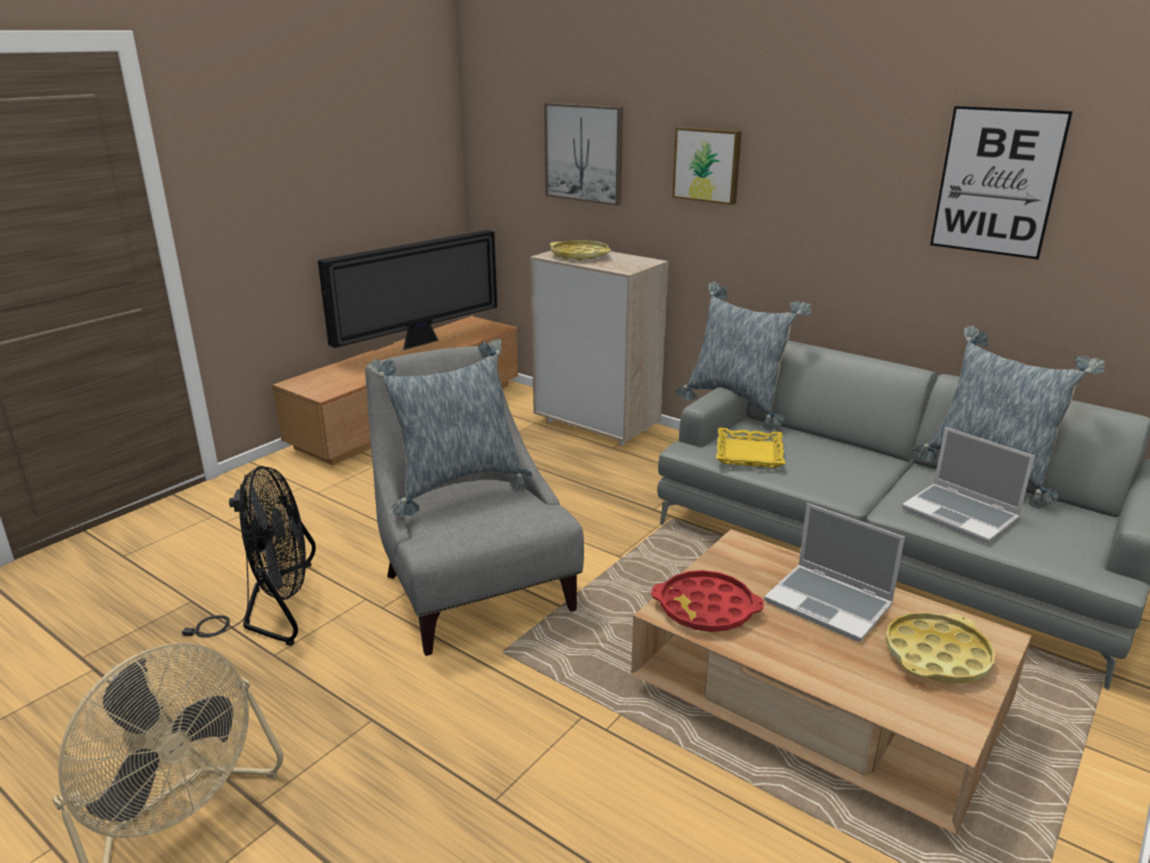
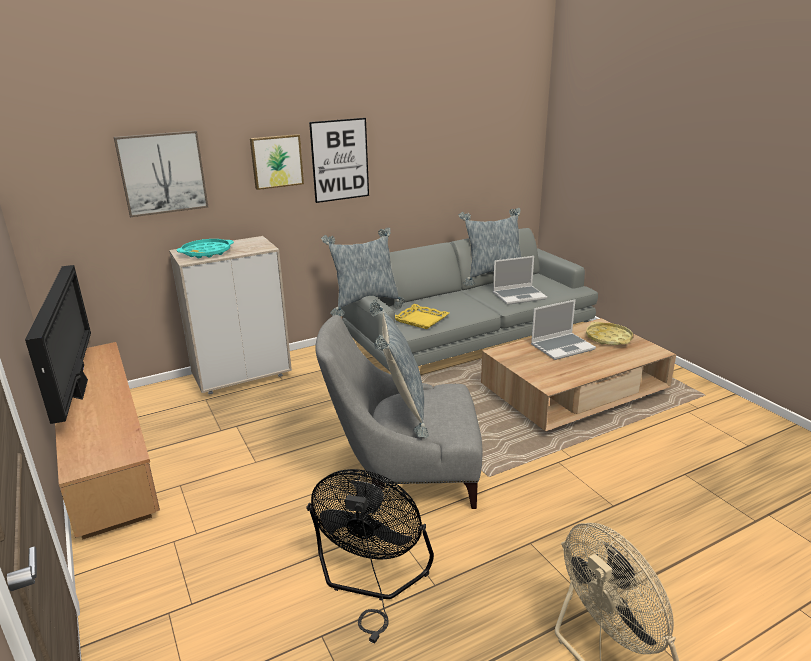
camera: 65 degrees left, 0 degrees up
(579, 255) = (206, 252): yellow tray -> turquoise tray
(706, 609) = (552, 375): red tray -> none
(997, 182) = (441, 139): picture -> picture (340, 160)

